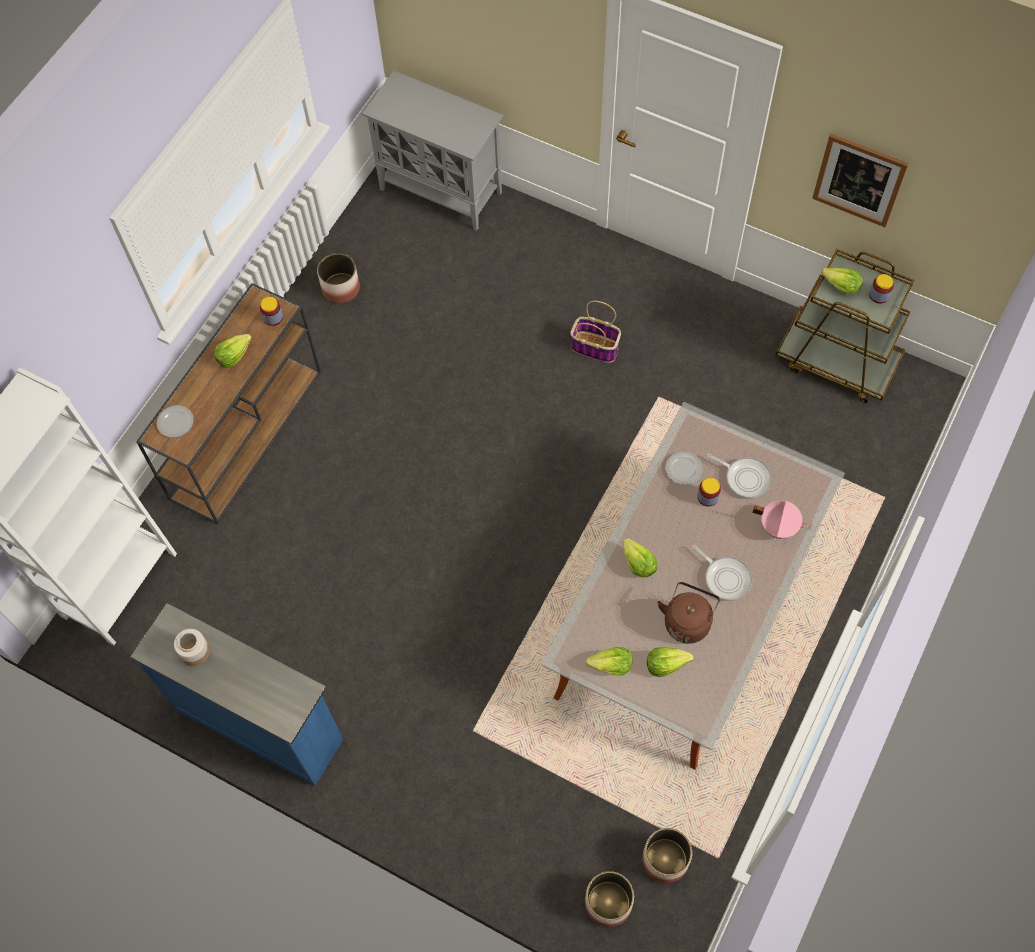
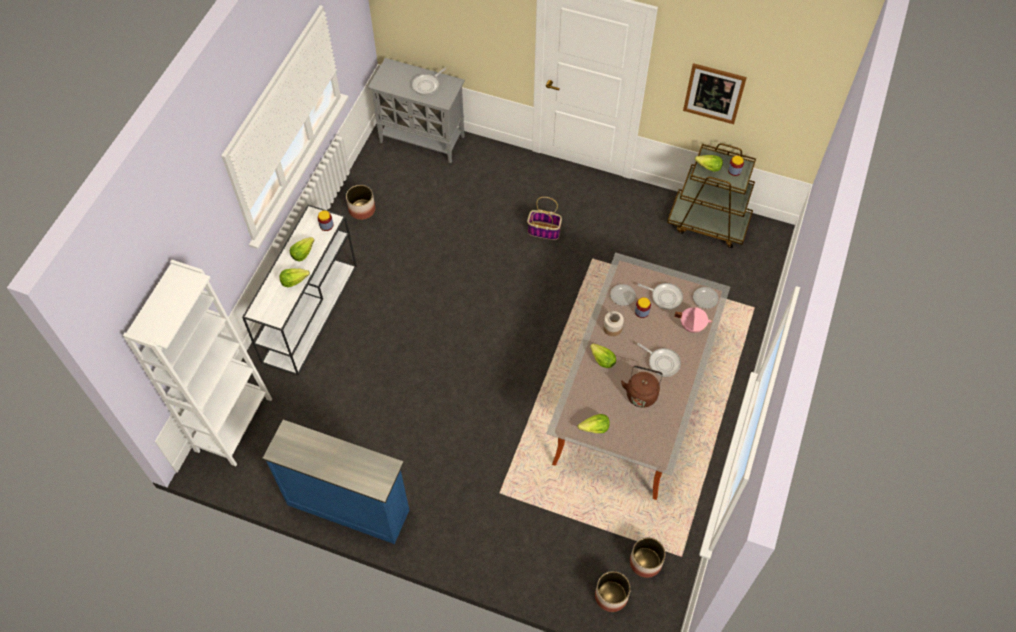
camera: 10 degrees left, 5 degrees down
(175, 422) = (268, 301): plate -> plate (705, 298)
(194, 652) = (307, 449): jar -> jar (612, 328)
(247, 432) = (310, 312): brown console table -> white console table
(448, 118) = (427, 85): none -> frying pan
(666, 664) = (631, 423): lettuce -> lettuce (294, 280)

